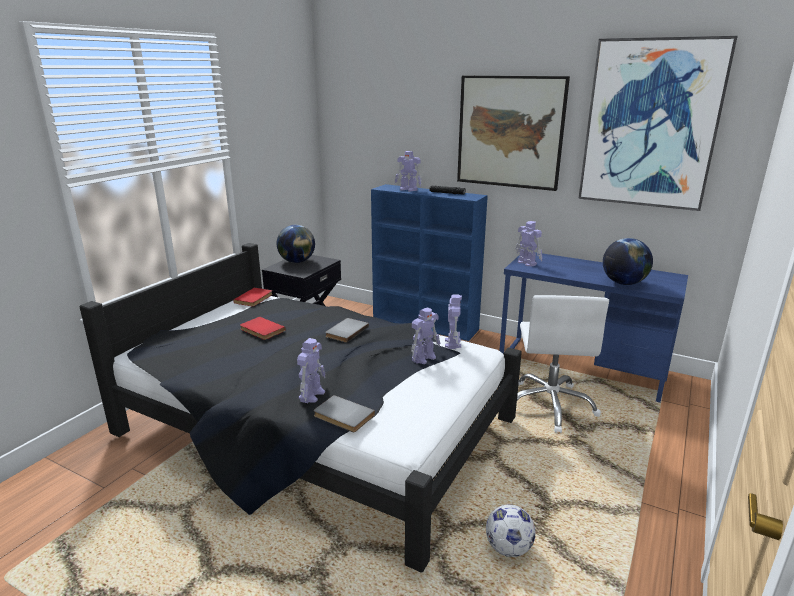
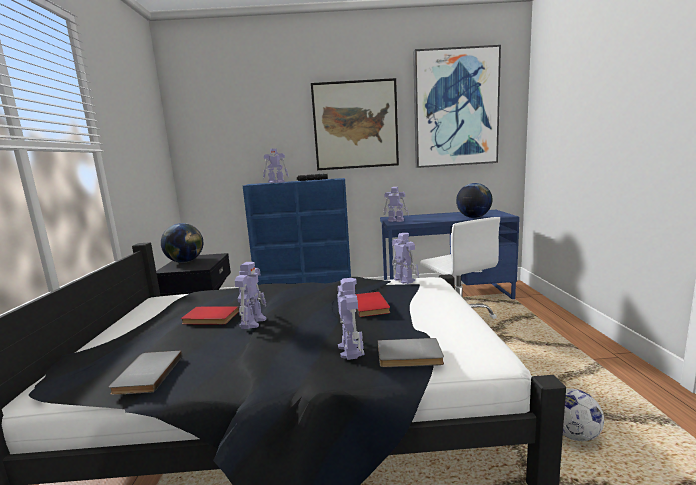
camera: 30 degrees left, 10 degrees down
(255, 298) = (165, 298): red book -> red book (371, 306)
(346, 331) = (304, 295): grey book -> grey book (146, 374)
(424, 358) = (399, 294): toy robot -> toy robot (253, 322)

